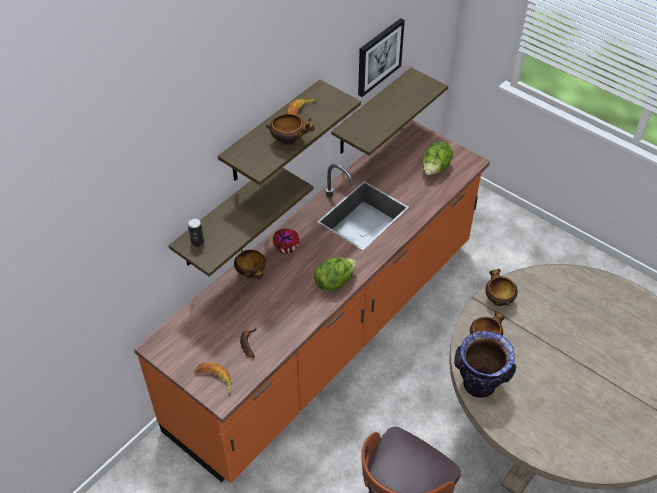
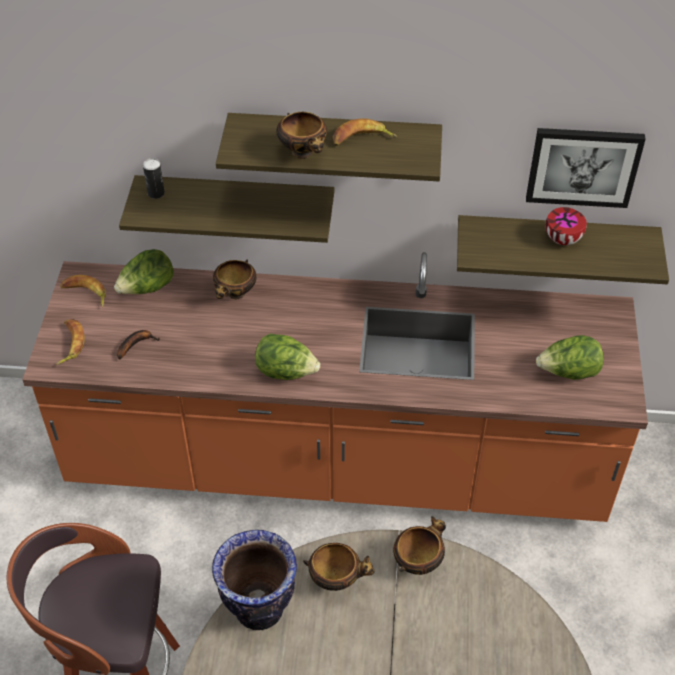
camera: 55 degrees right, 0 degrees up
(177, 350) = (85, 294): none -> banana
(204, 315) = (147, 288): none -> lettuce
(287, 249) = (299, 303): bowl -> bowl (562, 239)

